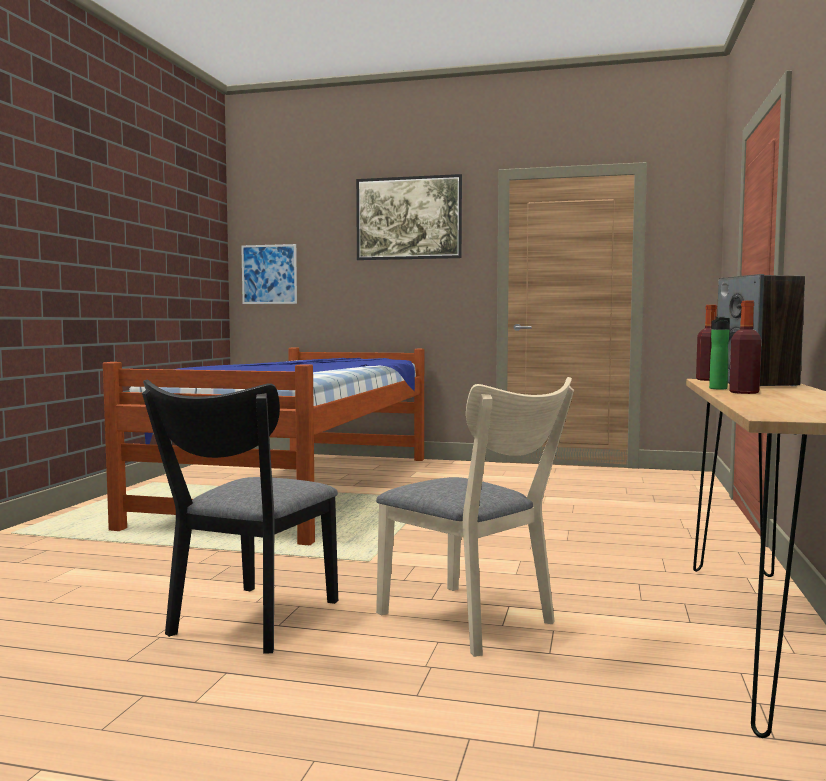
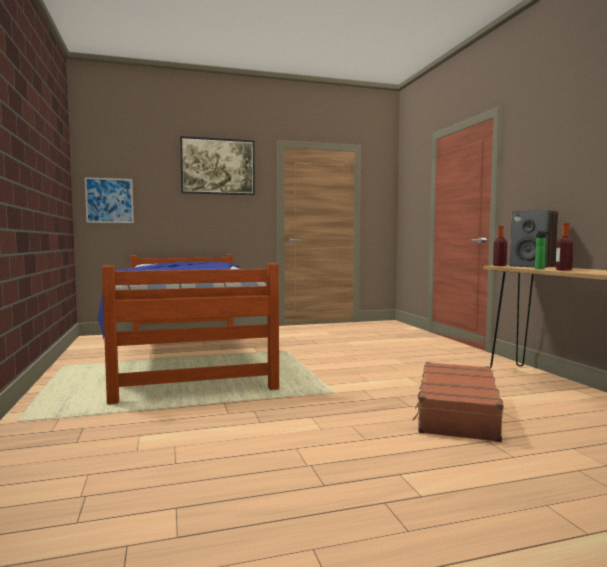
camera: 30 degrees left, 0 degrees up
(249, 622) = (345, 442): black chair -> none
(474, 622) = (456, 413): beige chair -> brown suitcase

